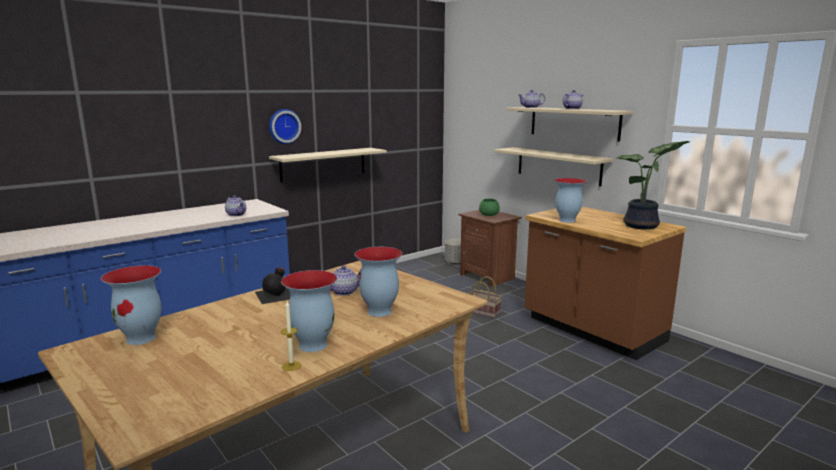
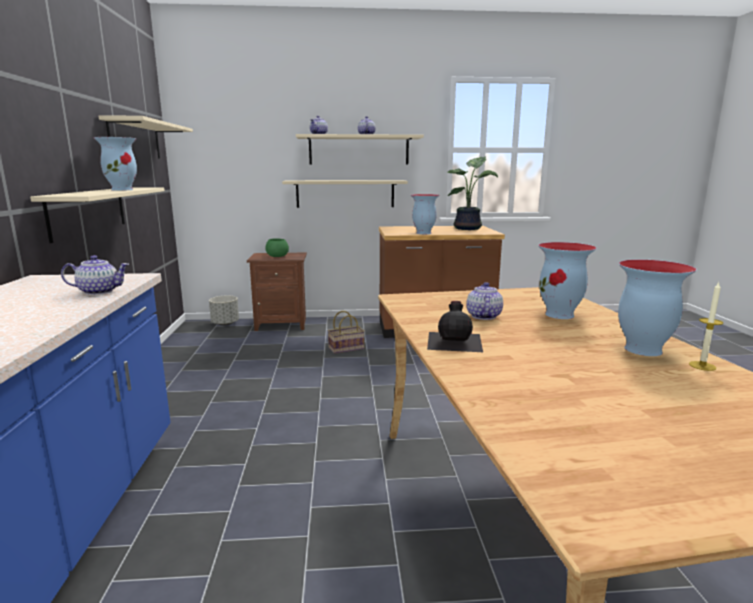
camera: 55 degrees left, 0 degrees up
(142, 338) = (566, 440): vase -> vase (122, 190)
(284, 126) = (40, 144): wall clock -> none
(394, 112) = (135, 140): none -> beige shelf

